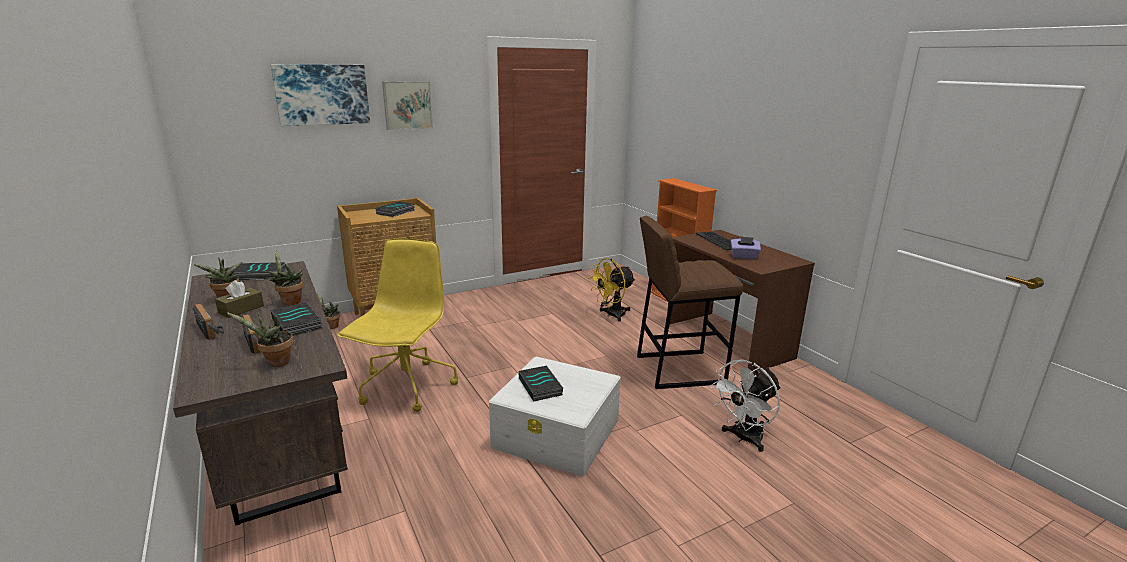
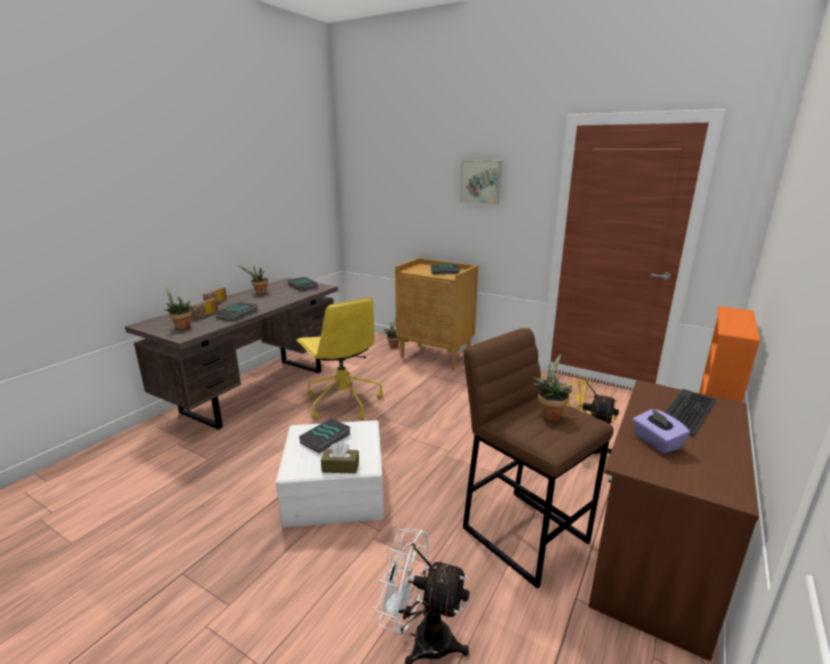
camera: 60 degrees right, 0 degrees up
(241, 309) = (249, 299): brown tissue box -> brown tissue box (340, 467)
(290, 301) = (269, 303): potted plant -> potted plant (549, 414)
(322, 94) = (420, 170): picture -> none
(405, 389) = (341, 401): yellow office chair -> yellow office chair turned 75 degrees clockwise

